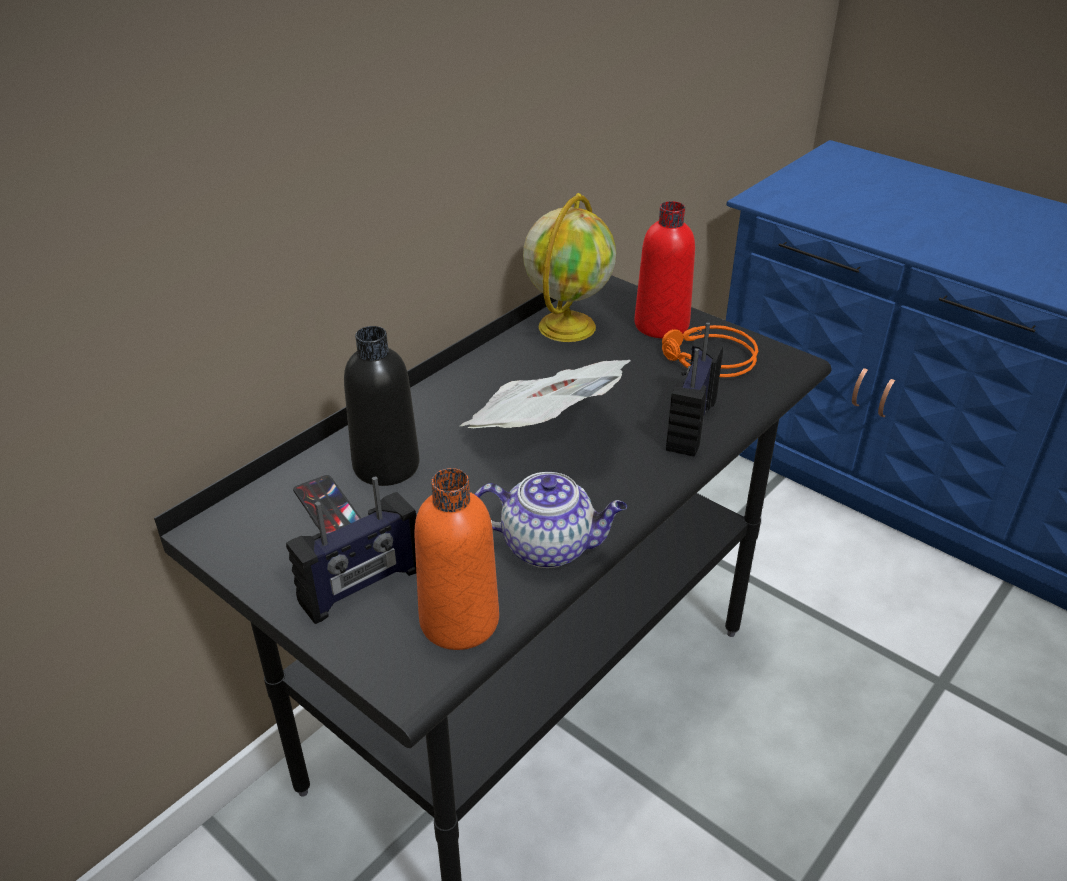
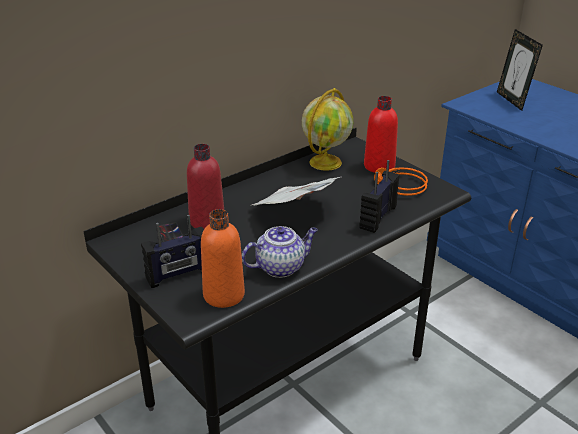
camera: 10 degrees right, 5 degrees down
(386, 466) = (207, 221): black bottle -> red bottle
(549, 546) = (281, 267): teapot -> teapot turned 45 degrees counterclockwise
(838, 187) = (512, 100): none -> picture frame

